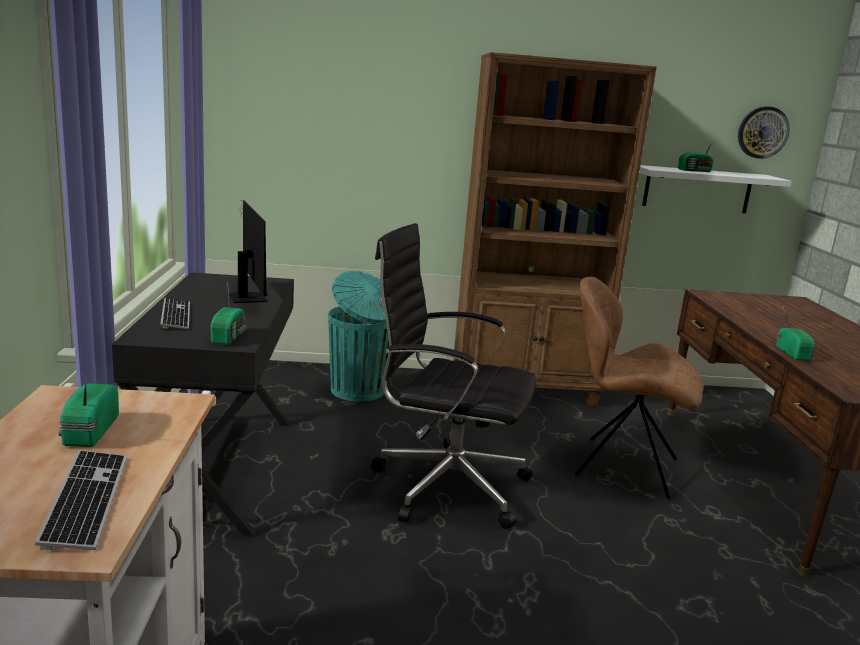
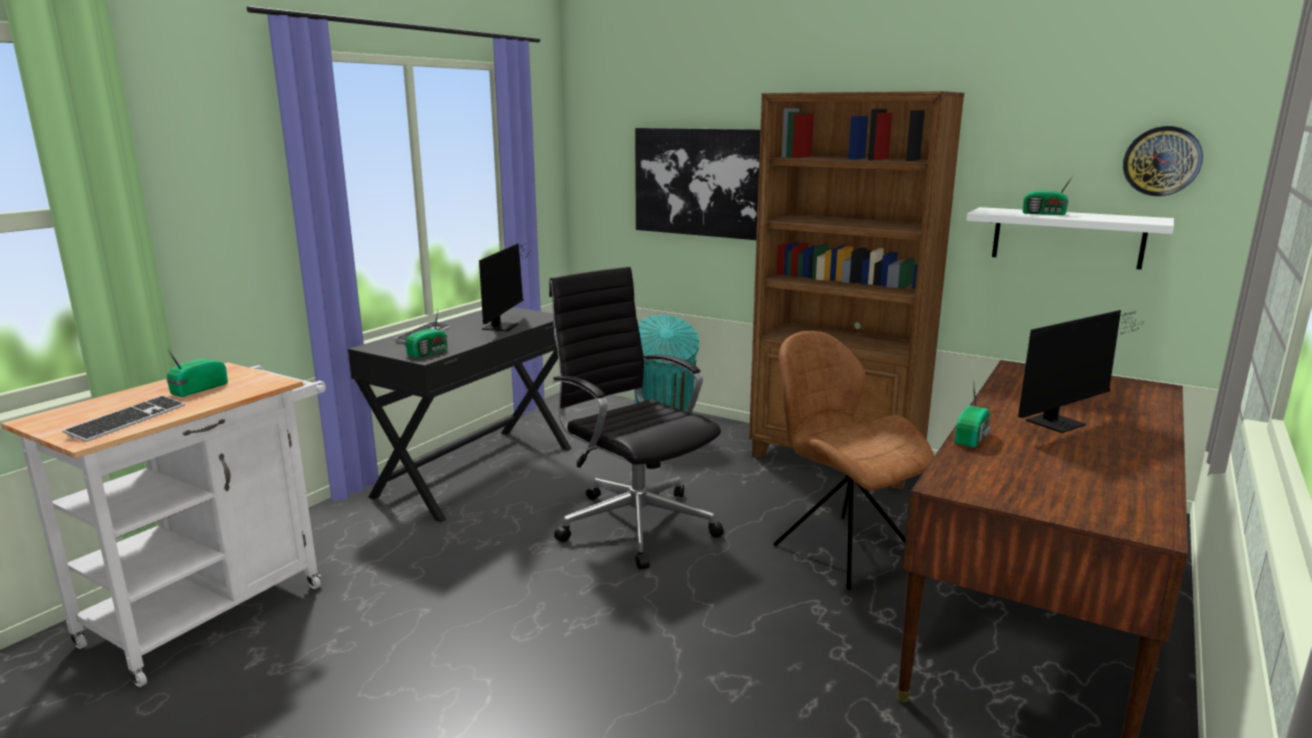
camera: 35 degrees right, 0 degrees up
(377, 135) = (704, 182): none -> picture
(808, 332) = (1061, 422): none -> monitor

